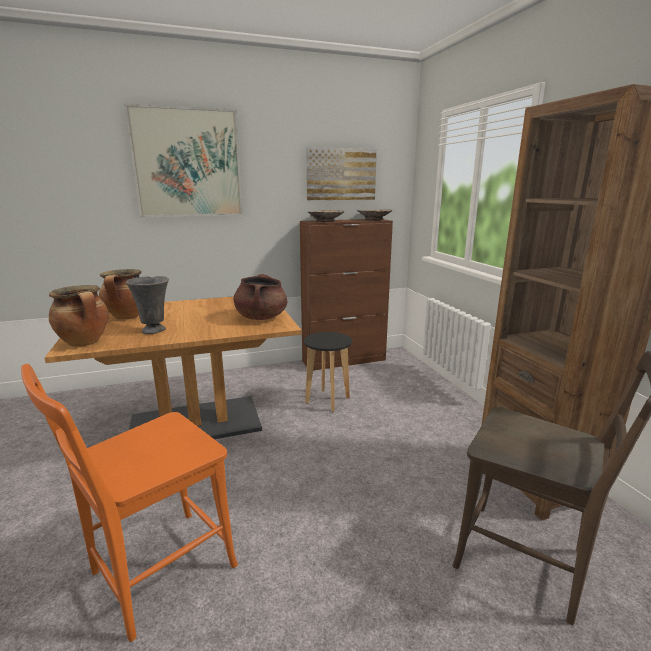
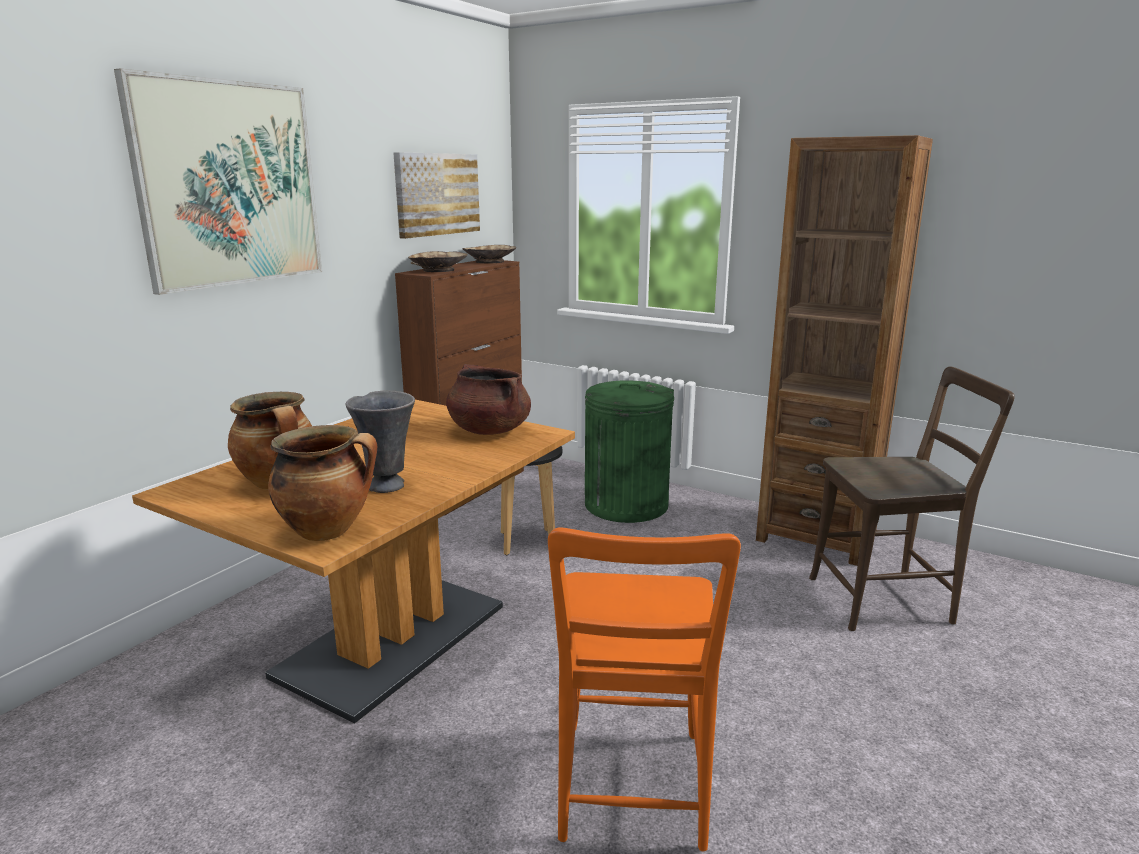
camera: 40 degrees left, 0 degrees up
(418, 400) = (626, 504): none -> green trash can

